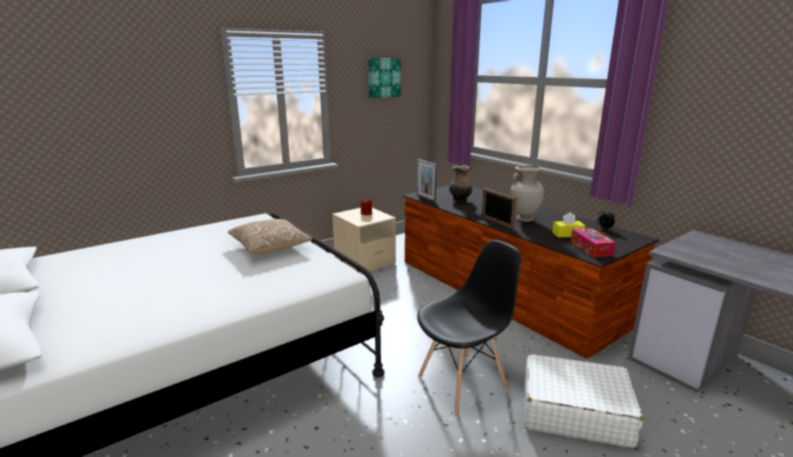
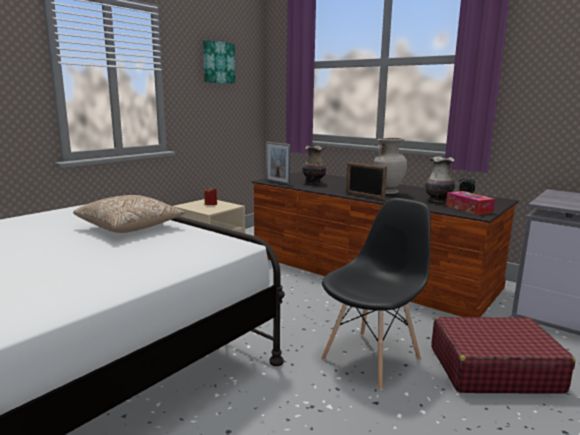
camera: 15 degrees left, 5 degrees down
(567, 234) = (438, 201): yellow tissue box -> vase
(574, 411) = (493, 369): white suitcase -> red suitcase

